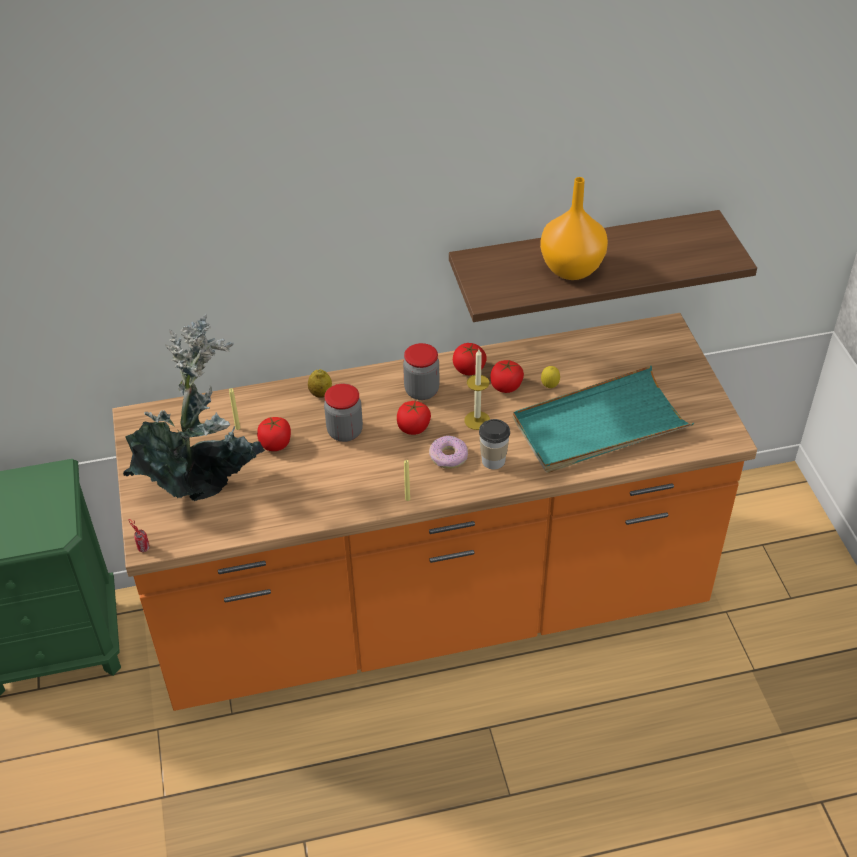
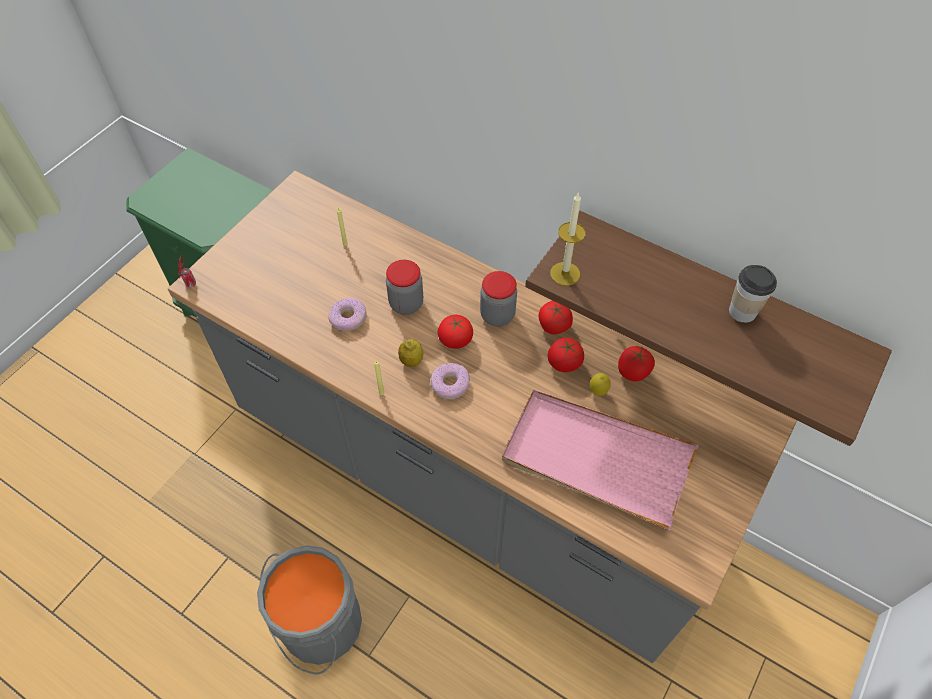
camera: 45 degrees right, 10 degrees up
(202, 482) = (278, 266): potted plant -> none
(275, 444) = (352, 275): tomato -> tomato (633, 371)
(314, 473) = (348, 318): none -> donut
(320, 394) = (427, 261): lemon -> lemon (411, 360)
(431, 609) = (466, 479): orange counter -> grey counter
(444, 814) = (317, 625): none -> grey bucket
(477, 420) = (507, 373): candle -> candle (565, 274)
(493, 461) = (477, 416): cup -> cup (742, 311)
(572, 269) = (662, 303): orange vase -> none
(599, 425) = (596, 459): turquoise tray -> pink tray

